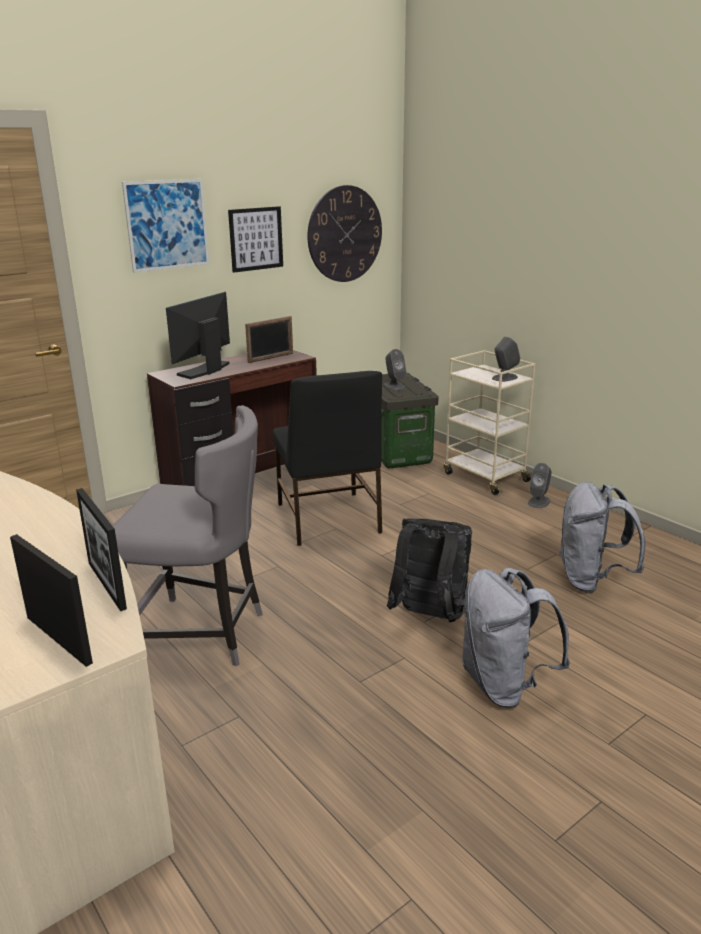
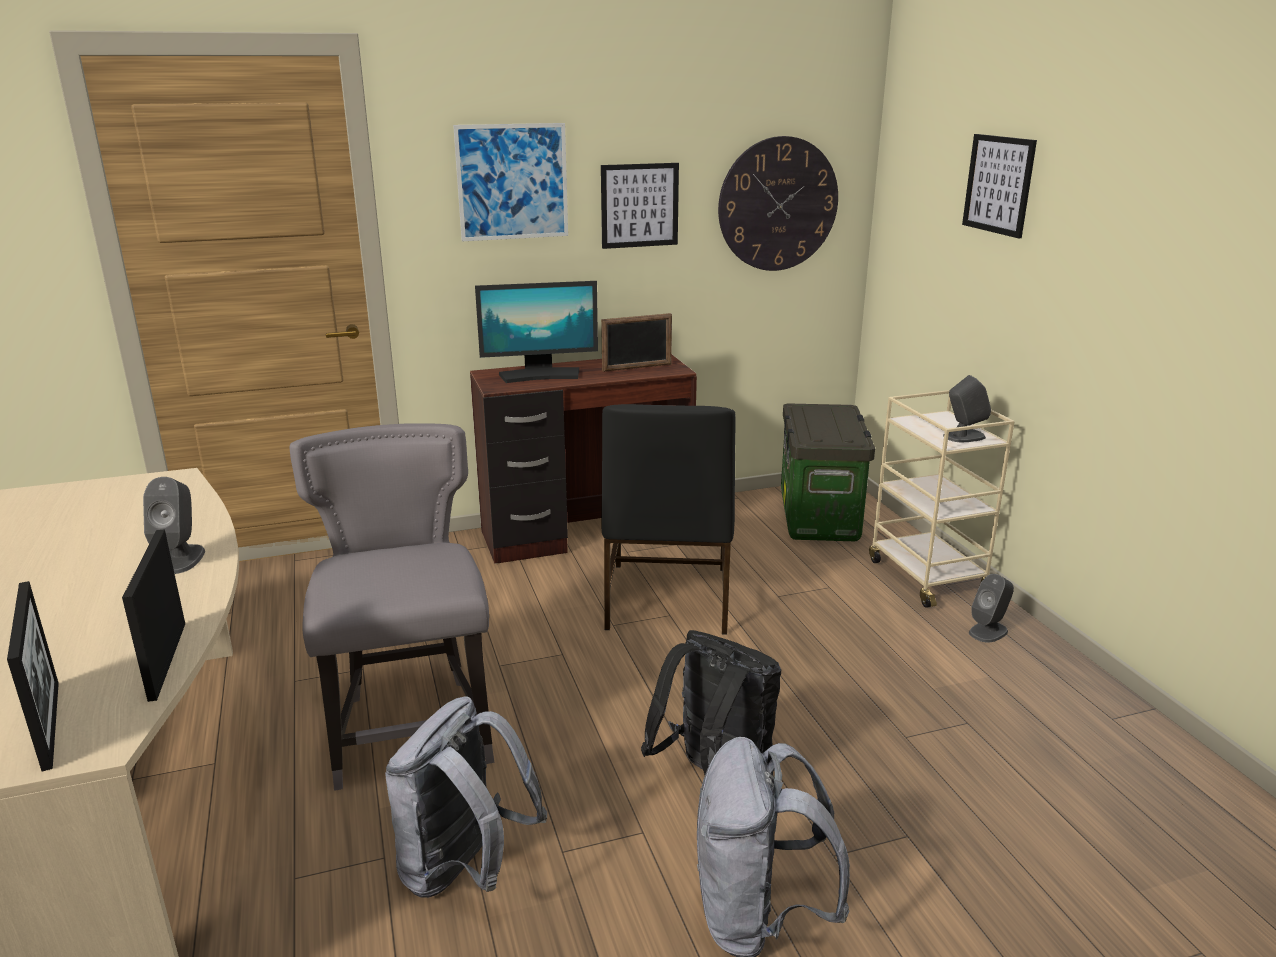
camera: 20 degrees right, 0 degrees up
(202, 634) = (412, 729): grey chair -> grey chair turned 135 degrees counterclockwise
(205, 370) = (540, 375): monitor -> monitor turned 150 degrees counterclockwise
(394, 386) = (820, 424): grey speaker -> grey speaker (180, 559)
(504, 211) = (998, 184): none -> picture
(591, 580) = (998, 779): grey backpack -> grey backpack (464, 870)

